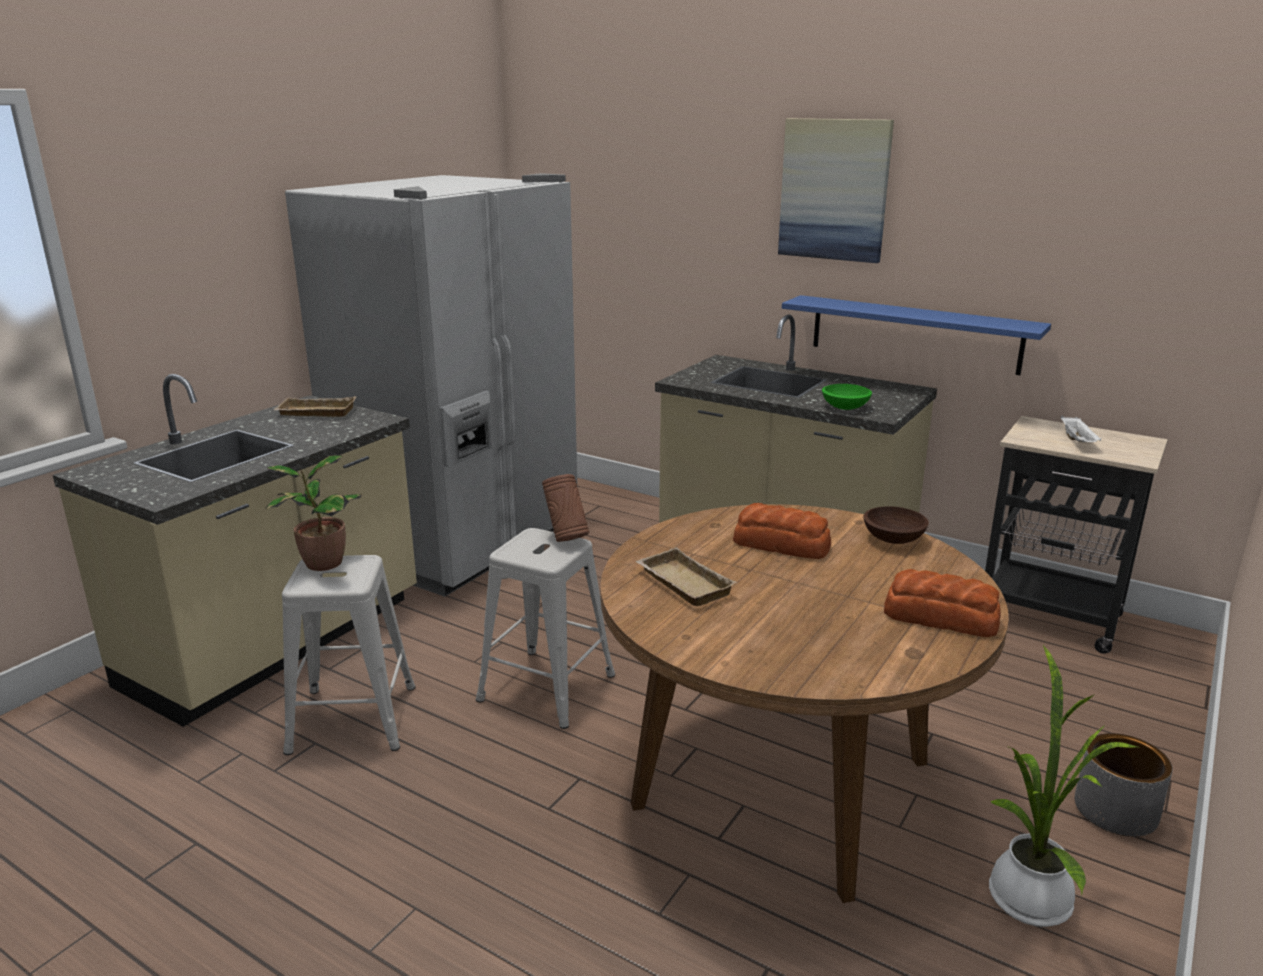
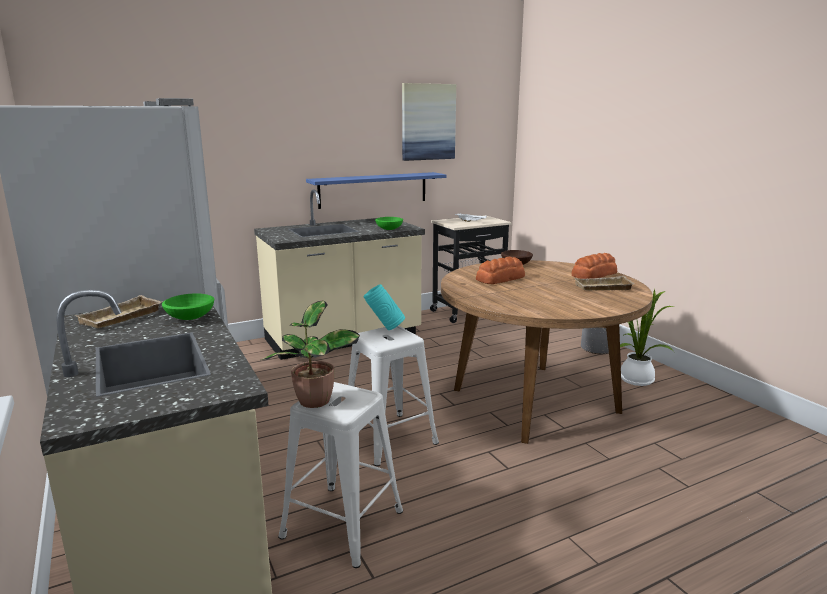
camera: 60 degrees left, 5 degrees down
(335, 432) = (190, 317): none -> green bowl
(566, 538) = (384, 328): brown vase -> turquoise vase
(681, 584) = (523, 300): beige tray -> beige tray (603, 288)
(834, 190) = (319, 112): picture -> picture (428, 122)

